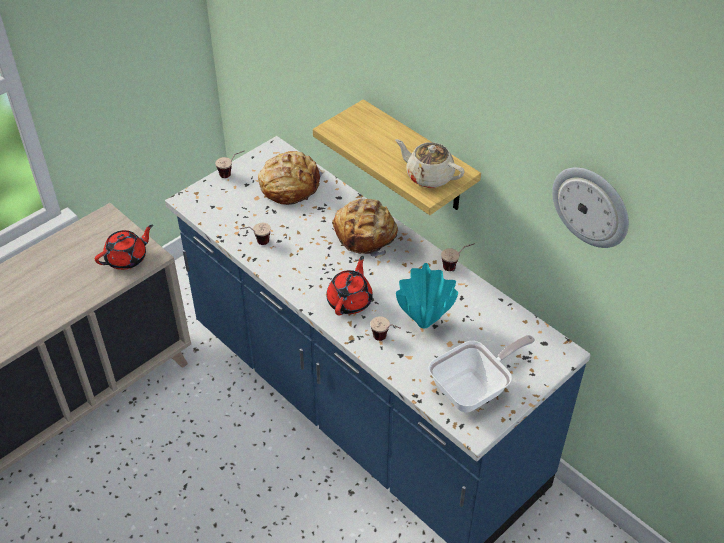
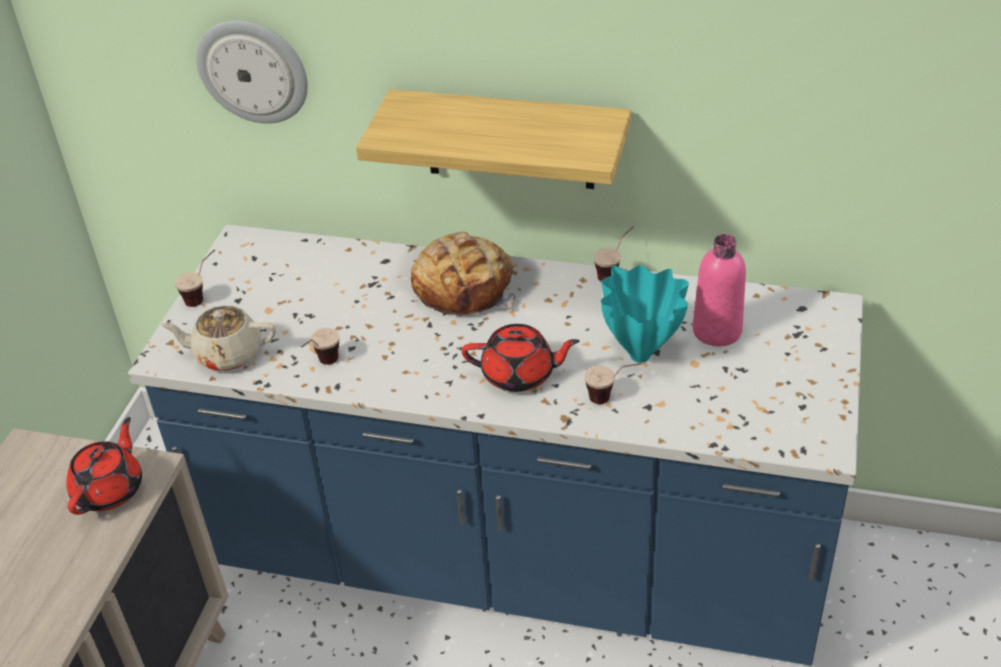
camera: 30 degrees left, 5 degrees down
(289, 185) = (302, 275): bread -> none
(350, 300) = (520, 374): red teapot -> red teapot turned 105 degrees clockwise
(428, 176) = (571, 138): beige teapot -> beige teapot (227, 354)
(474, 389) = (776, 400): frying pan -> none
(480, 331) = (717, 331): none -> pink bottle
(591, 206) = (834, 72): wall clock -> wall clock (253, 71)

